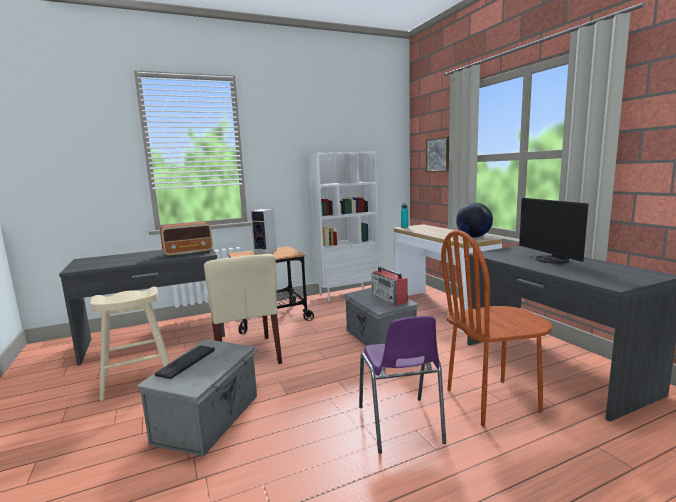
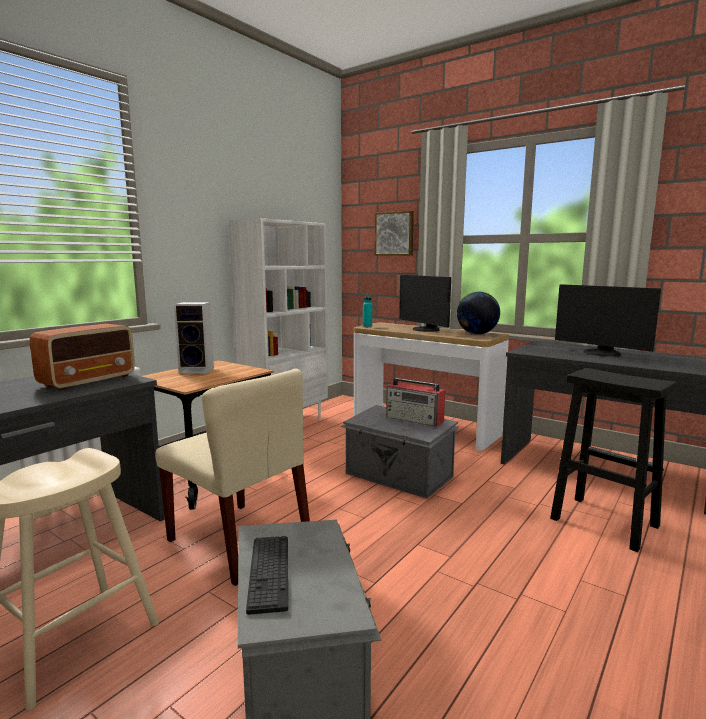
camera: 30 degrees left, 0 degrees up
(400, 425) = (558, 580): purple chair -> none
(440, 232) = (424, 330): none -> monitor
(492, 401) = (602, 522): brown chair -> black stool

